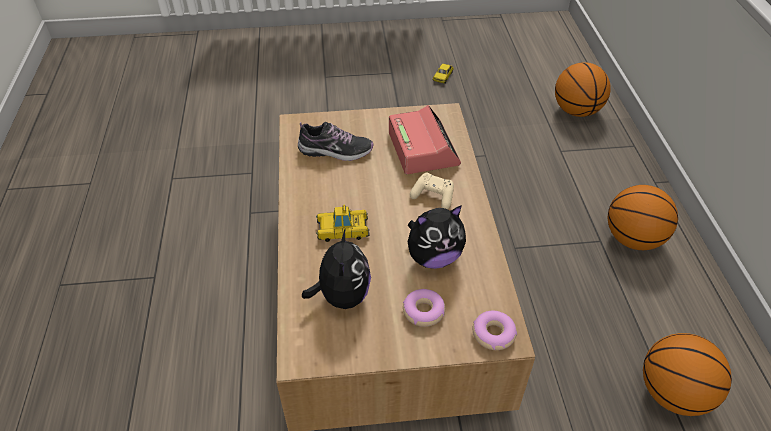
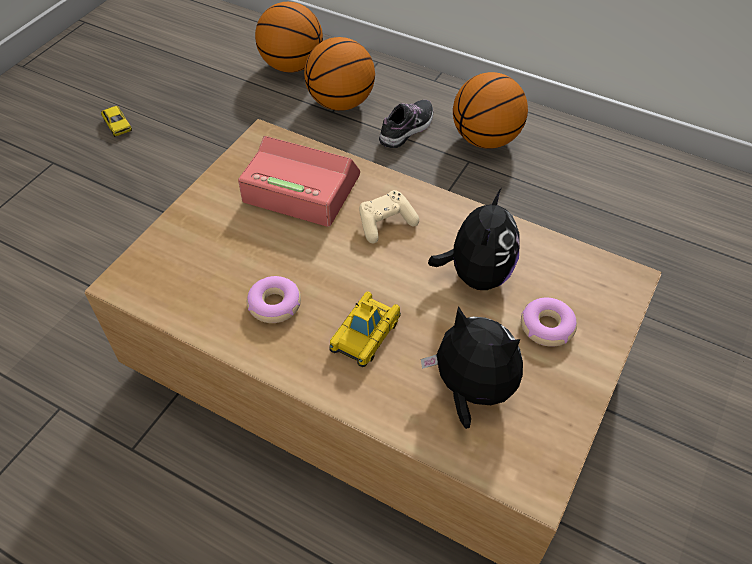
camera: 55 degrees left, 5 degrees up
(335, 151) = (221, 269): shoe -> shoe (407, 129)
(493, 334) = (615, 286): donut -> donut (275, 305)
(673, 394) = (664, 228): basketball -> basketball (341, 103)

